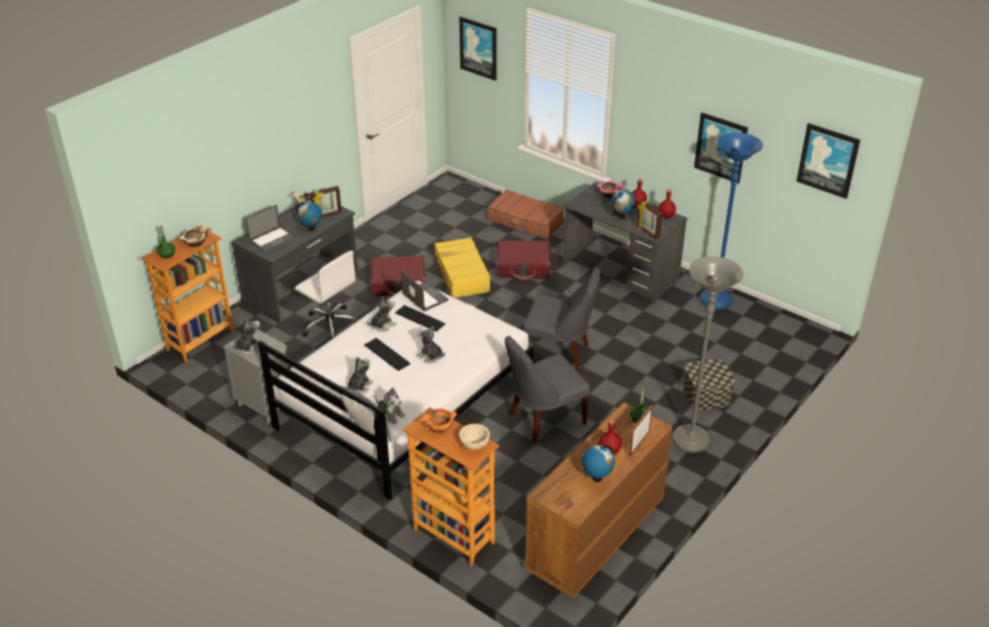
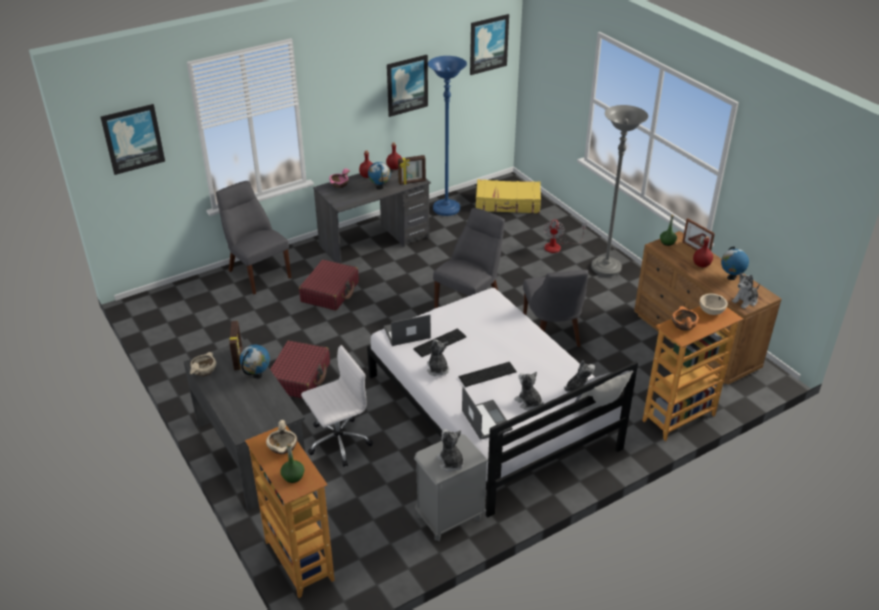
camera: 70 degrees left, 0 degrees up
(272, 239) = (256, 409): laptop -> laptop (486, 419)
(430, 356) = (503, 348): plush toy -> plush toy (745, 301)
(461, 275) = (315, 332): yellow suitcase -> yellow suitcase (508, 204)
(525, 222) = (257, 273): brown suitcase -> grey chair
(706, 395) = (557, 246): storage box -> fan

